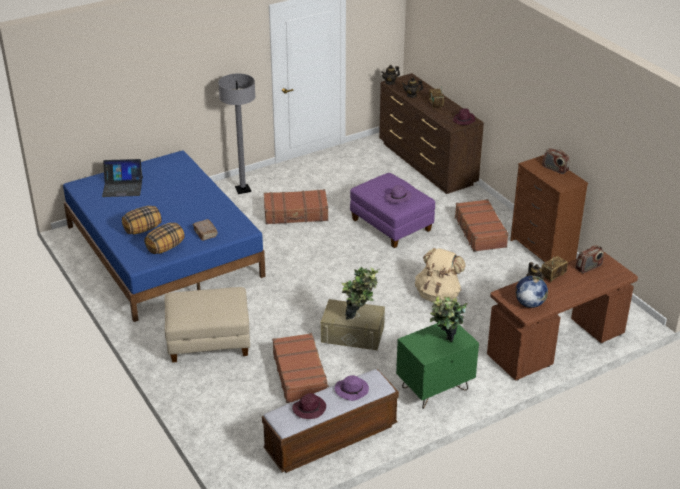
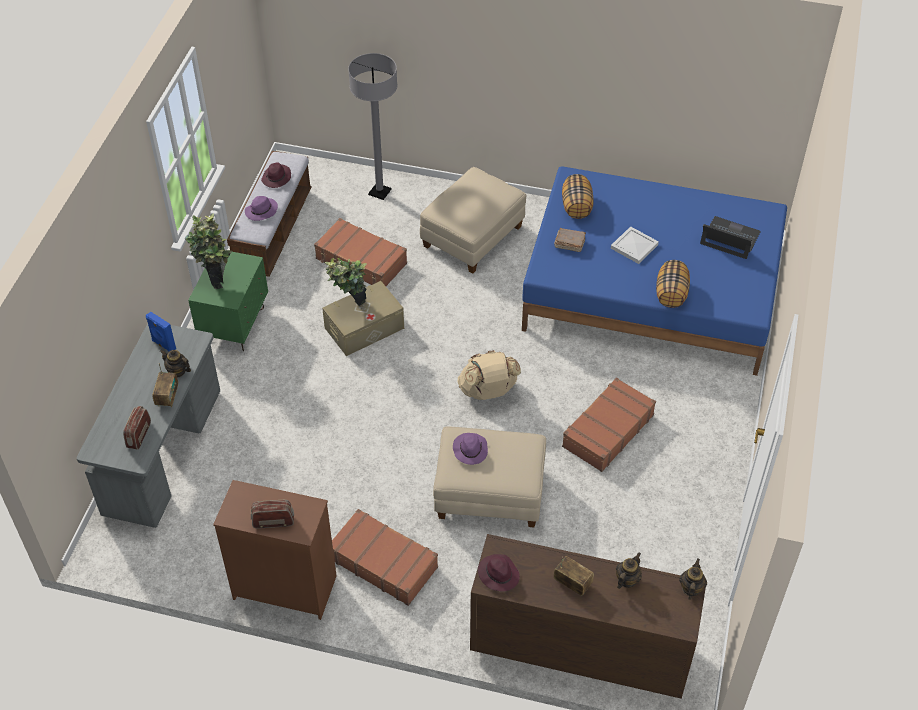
camera: 135 degrees right, 15 degrees up
(122, 187) = (729, 238): laptop -> laptop turned 75 degrees clockwise
(143, 229) = (627, 210): pillow -> pillow (671, 294)
(174, 212) = (635, 246): none -> white tray
(243, 190) = (710, 421): grey floor lamp -> grey floor lamp (379, 192)
(391, 225) = (489, 494): purple ottoman -> beige ottoman
(438, 295) = (335, 431): beige backpack -> beige backpack (488, 391)
(529, 304) = (163, 345): globe -> blue speaker
(556, 345) = (163, 452): brown desk -> grey desk

